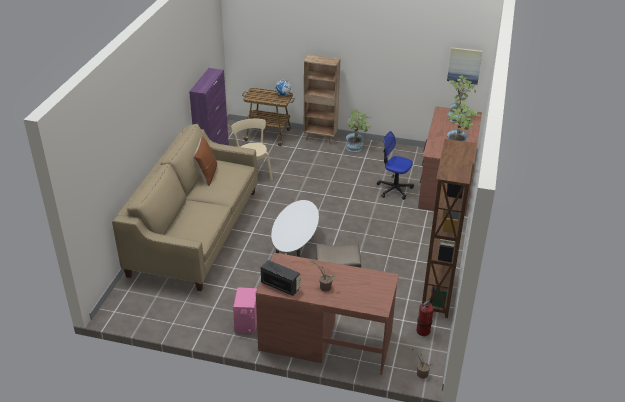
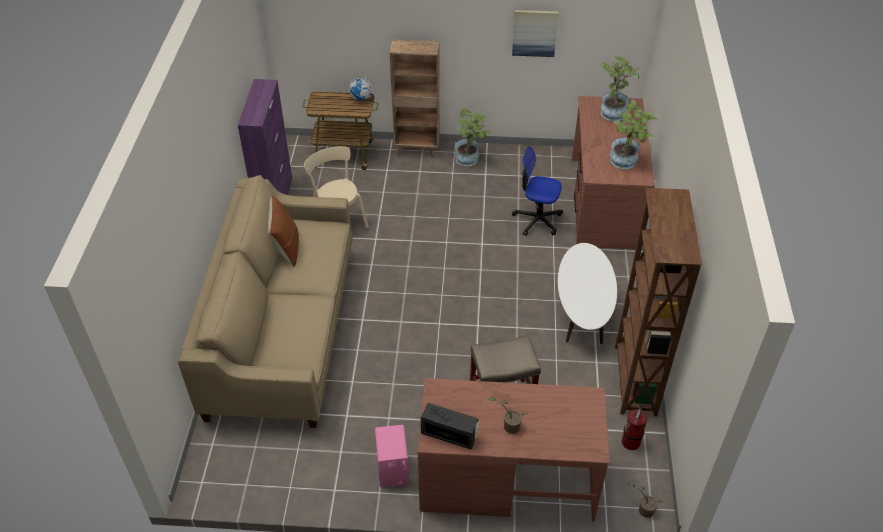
camera: 10 degrees left, 10 degrees up
(295, 248) = (428, 336): white coffee table -> white coffee table (582, 312)
(464, 65) = (615, 36): picture -> picture (534, 32)

